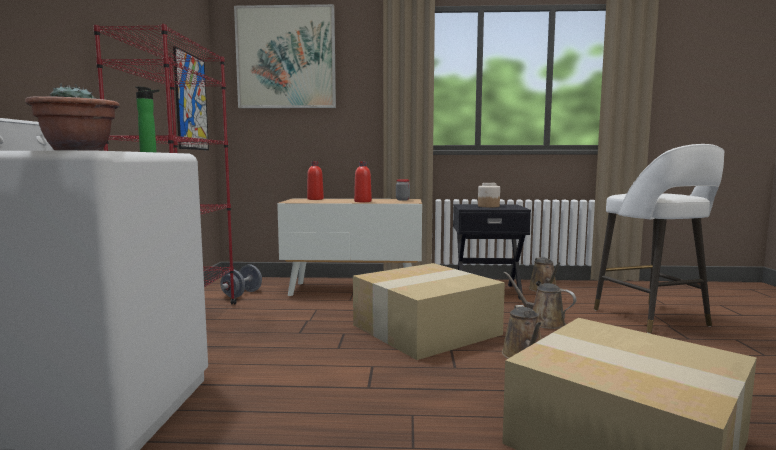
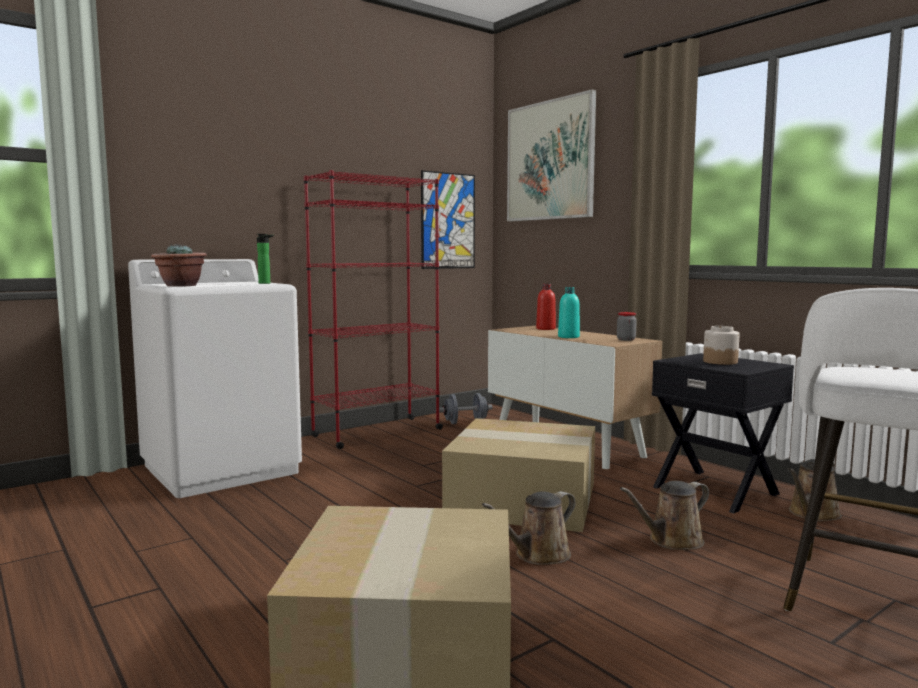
camera: 50 degrees right, 0 degrees up
(363, 201) = (568, 337): red bottle -> turquoise bottle
(543, 322) = (671, 541): brown watering can -> brown watering can turned 120 degrees counterclockwise

